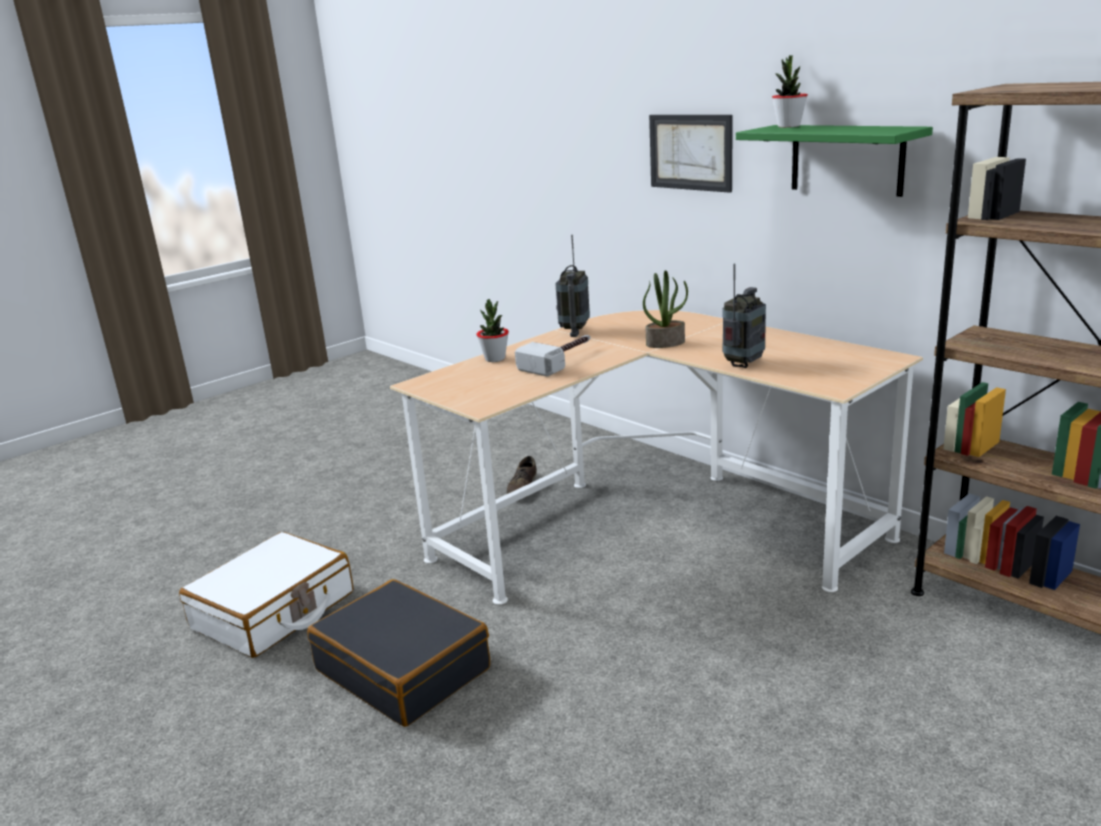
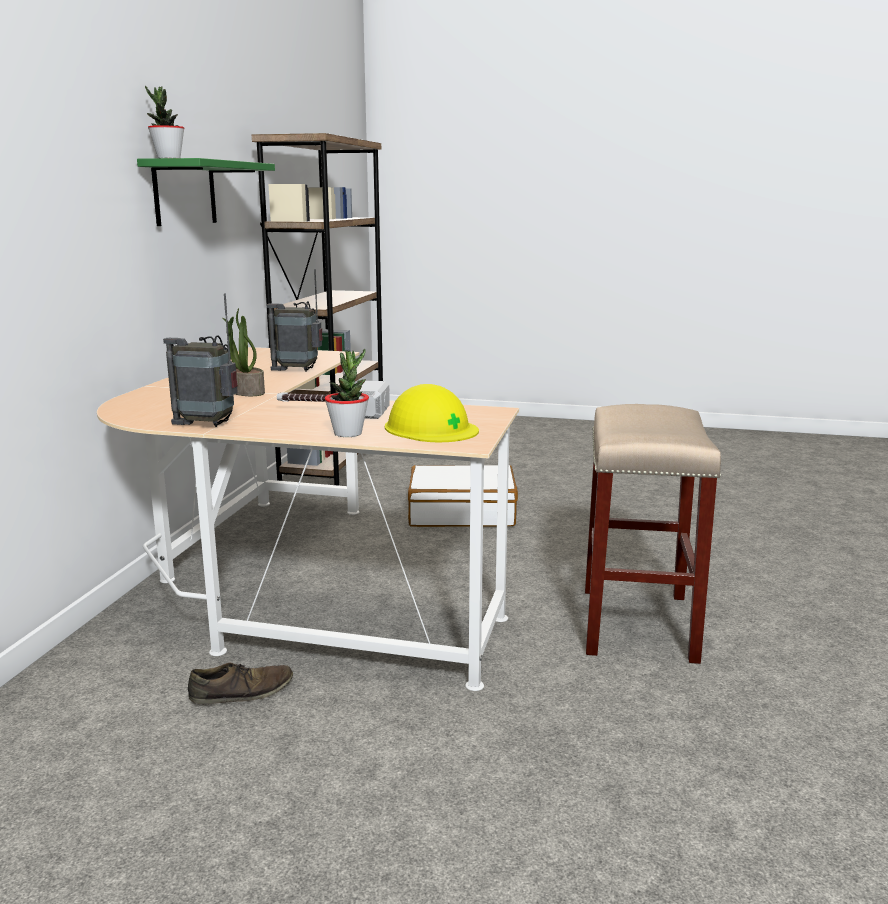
camera: 125 degrees left, 5 degrees down
(274, 611) = (685, 747): white suitcase -> white suitcase (462, 512)
(403, 669) = (639, 625): black suitcase -> beige stool
(469, 380) = (431, 428): none -> yellow hard hat
(574, 330) = (207, 425): radio -> radio turned 150 degrees counterclockwise
(690, 152) = (65, 191): picture -> none

